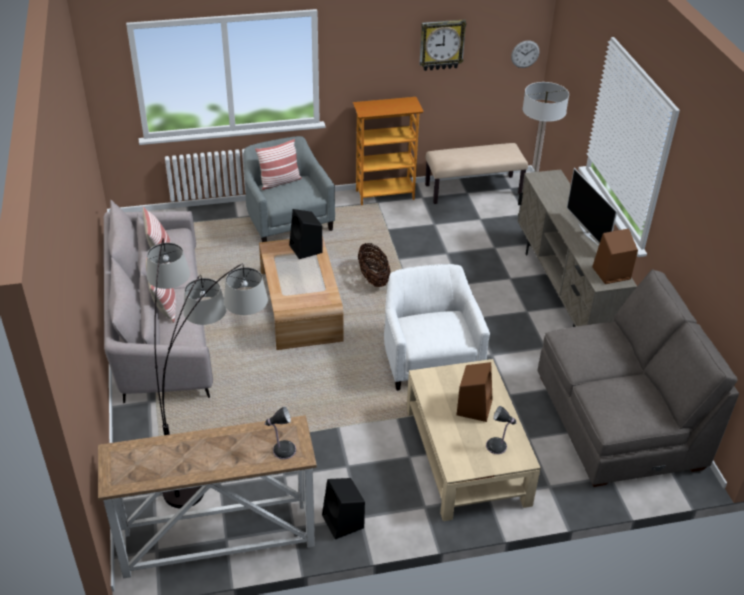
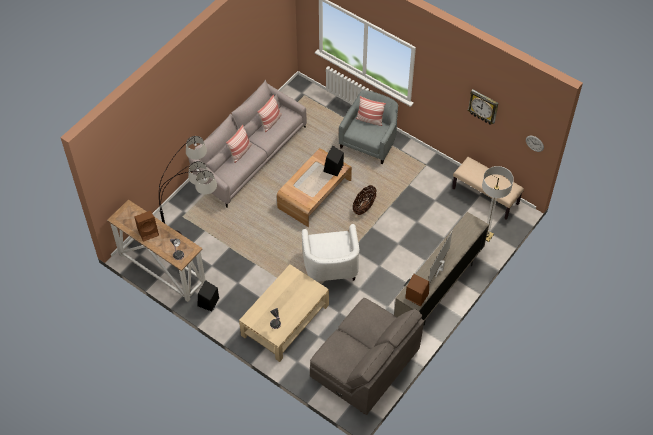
camera: 50 degrees right, 15 degrees up
(385, 194) = (436, 163): bookcase -> none
(429, 359) = (331, 267): white armchair -> white armchair turned 135 degrees clockwise
(474, 406) = (291, 301): brown speaker -> brown speaker (148, 231)

